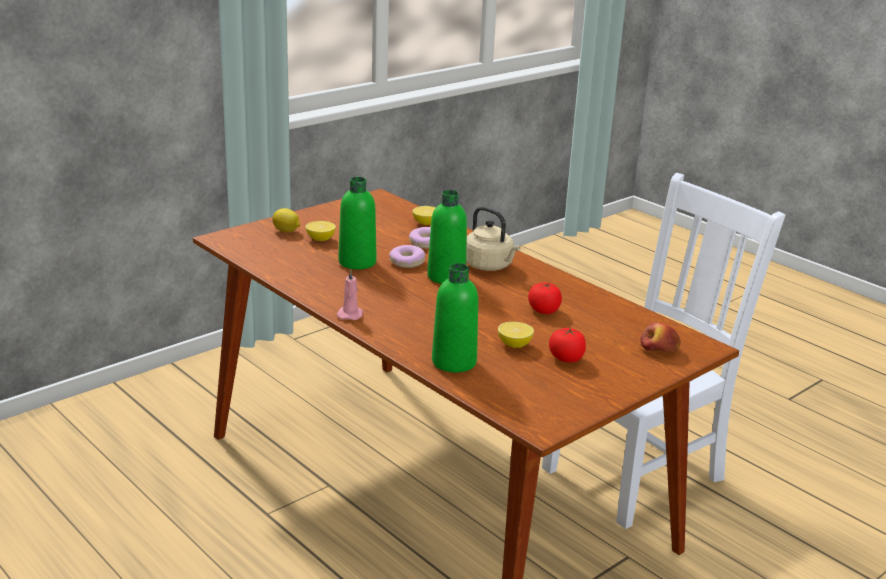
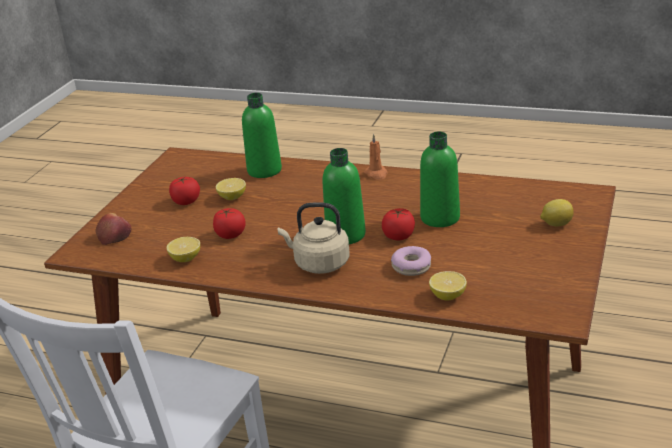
camera: 155 degrees right, 5 degrees up
(320, 239) = (511, 228): lemon -> lemon (185, 259)
(350, 314) = (376, 174): pink candle -> orange candle
(407, 262) = (399, 236): donut -> tomato

